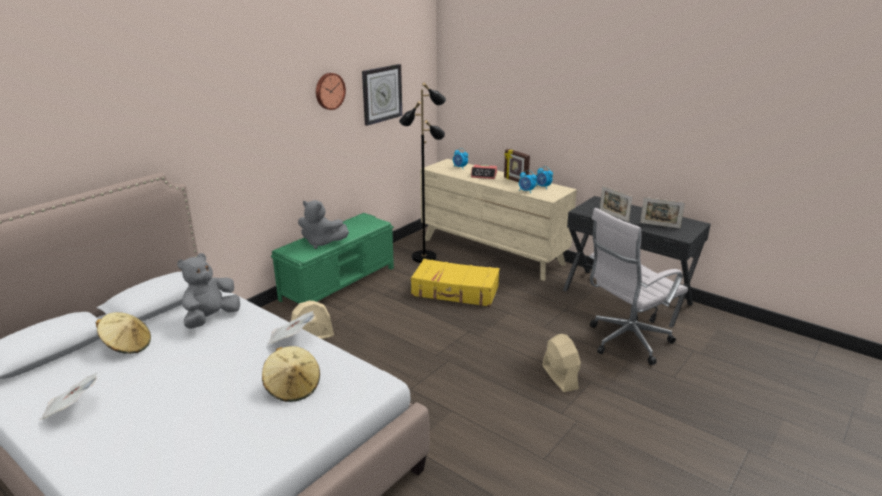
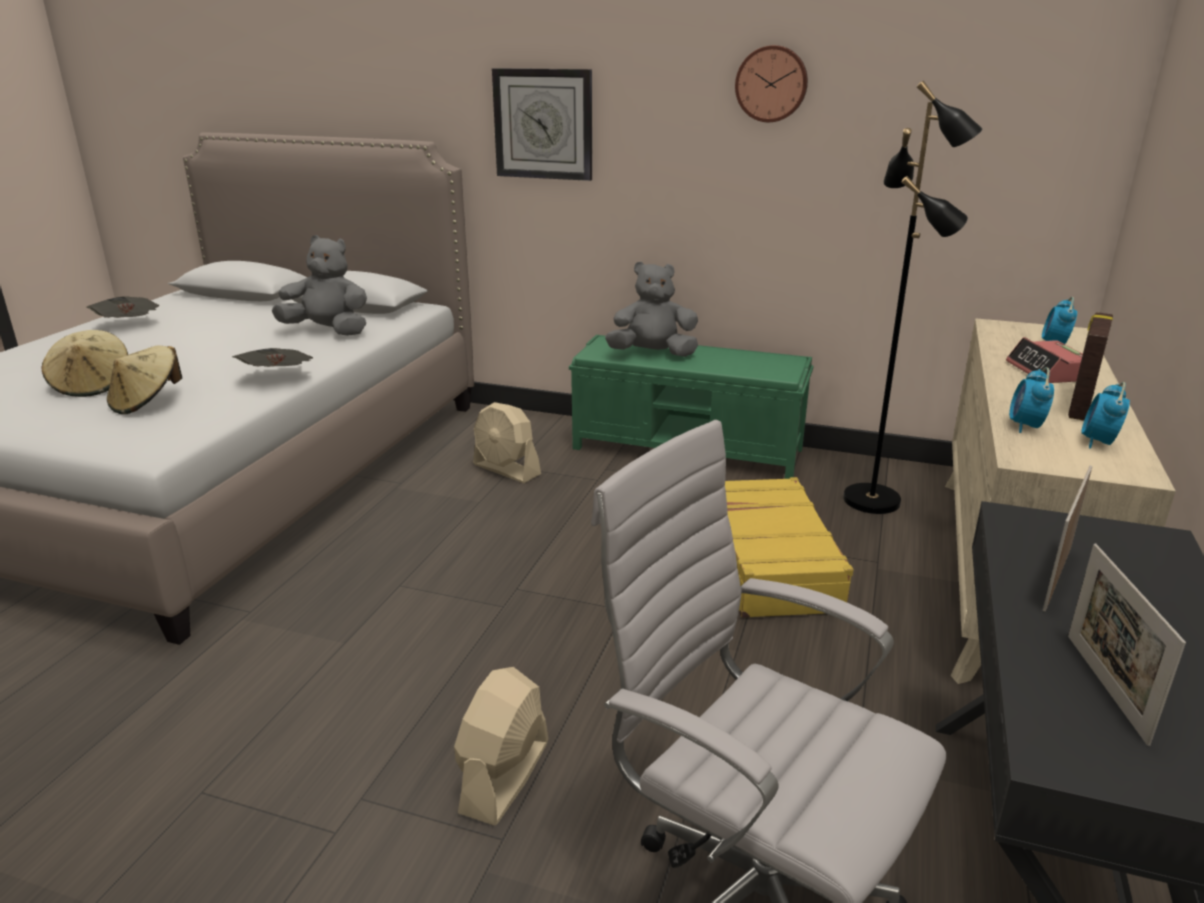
camera: 70 degrees right, 0 degrees up
(127, 346) = (256, 315): beige hat -> beige hat (92, 386)
(321, 243) = (652, 354): grey plush toy -> grey plush toy turned 90 degrees clockwise
(381, 94) = (923, 119): wall clock -> wall clock (543, 124)
(559, 377) = (504, 777): beige fan -> beige fan turned 150 degrees clockwise

